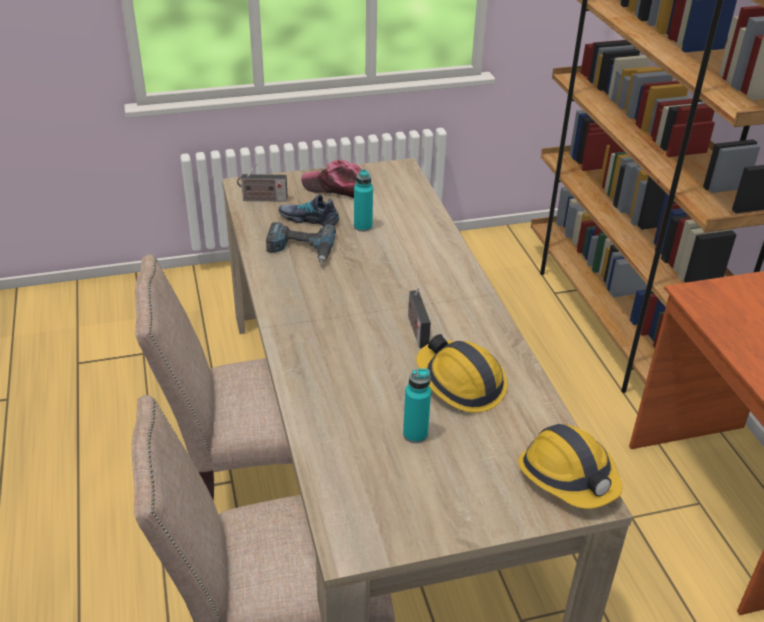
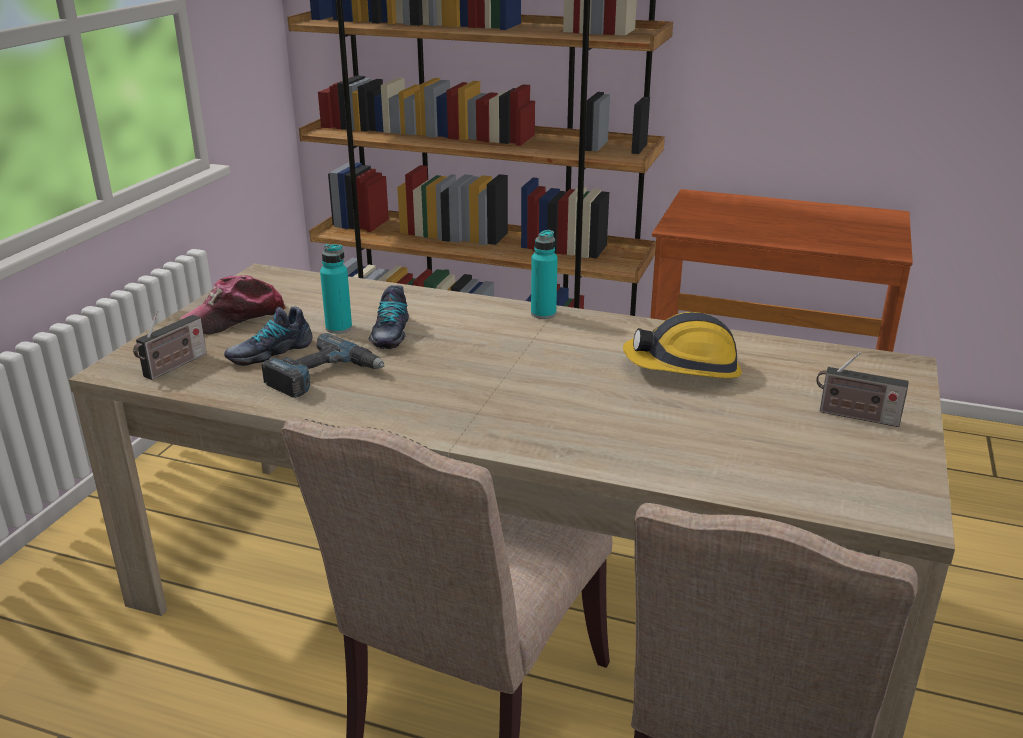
camera: 55 degrees left, 10 degrees down
(377, 246) = (389, 333): none -> shoe
(415, 434) = (746, 417): turquoise bottle -> turquoise bottle (543, 314)
(416, 329) = (570, 360): radio -> radio (854, 416)
(568, 477) = (866, 365): hard hat -> none

